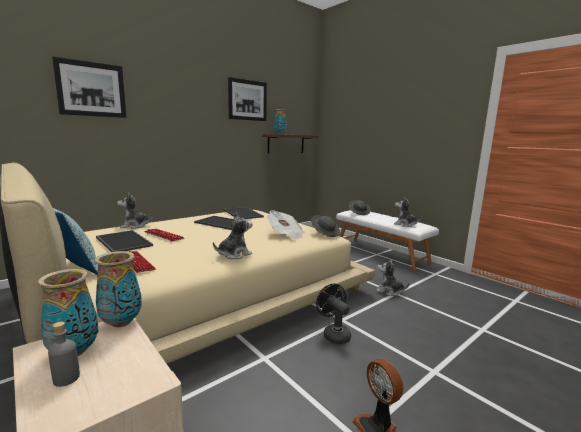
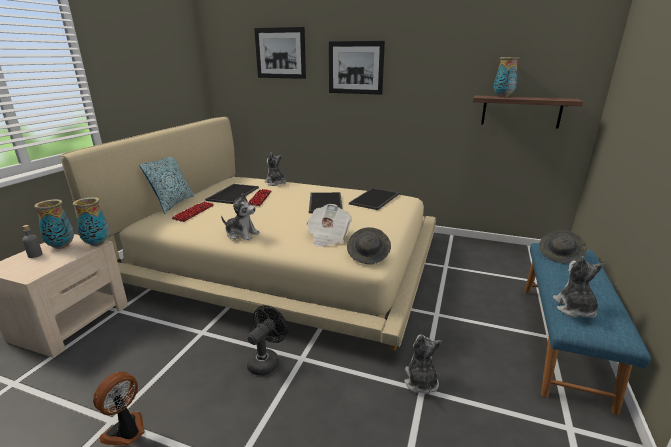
camera: 60 degrees right, 10 degrees up
(247, 100) = (454, 46): picture -> picture (355, 67)
(381, 253) = (563, 340): white bench -> blue bench

